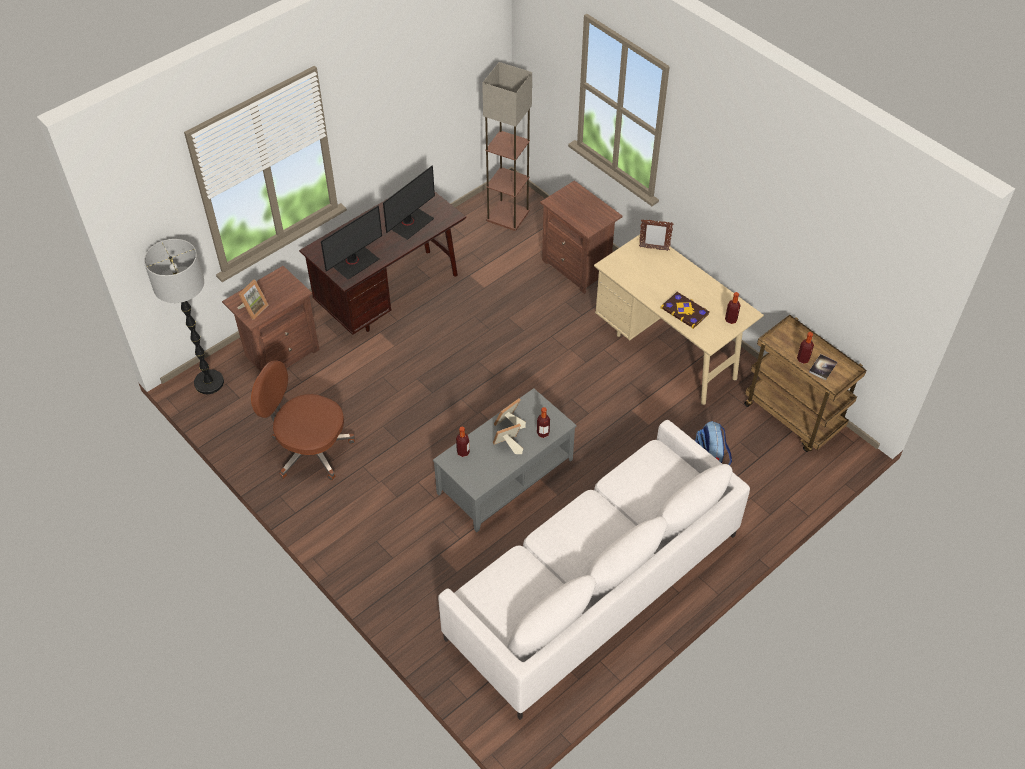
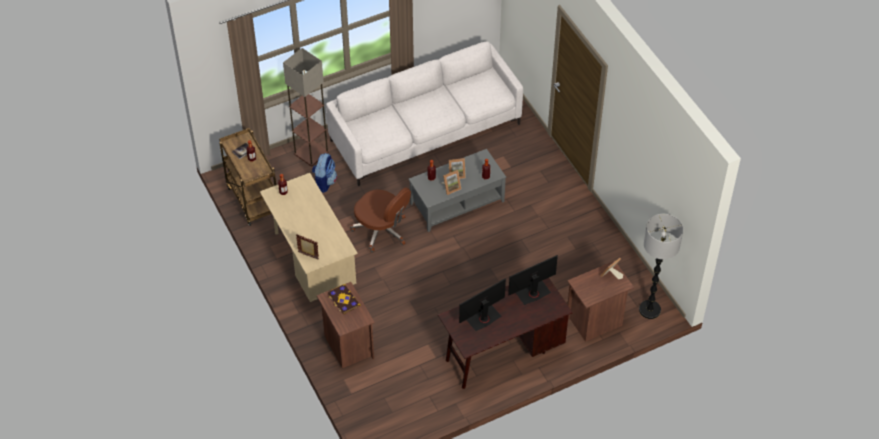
camera: 165 degrees left, 0 degrees up
(309, 449) = (582, 246): brown office chair -> brown office chair (381, 231)
(507, 216) = (387, 408): floor lamp -> floor lamp (312, 153)
(685, 311) = (310, 204): book -> book (343, 300)

